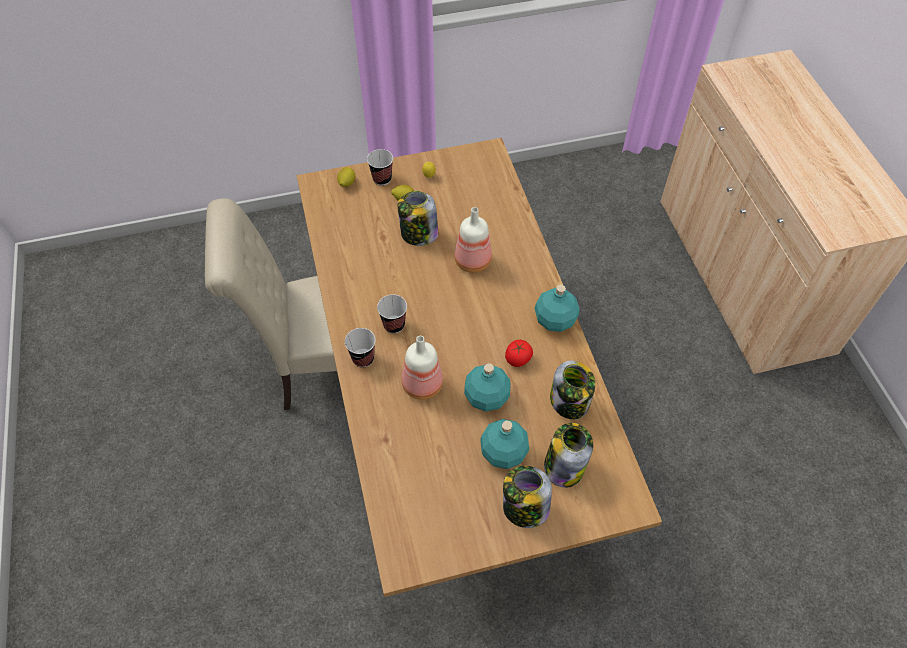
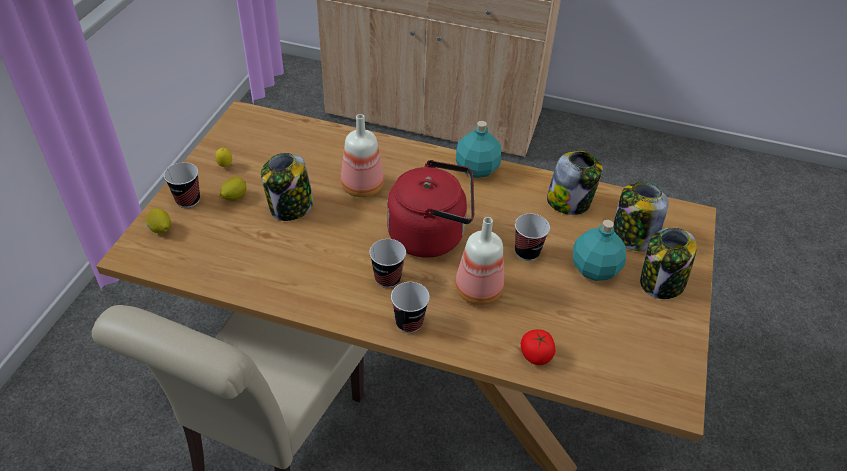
camera: 60 degrees left, 10 degrees down
(456, 328) = (431, 235): none -> red kettle
(486, 398) = (527, 252): turquoise bottle -> cup
(518, 359) = (500, 211): tomato -> tomato (536, 355)

